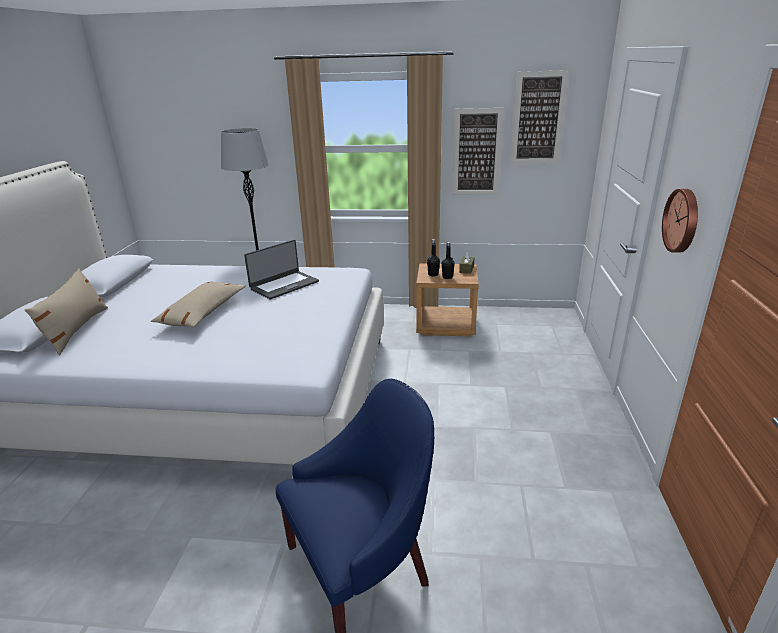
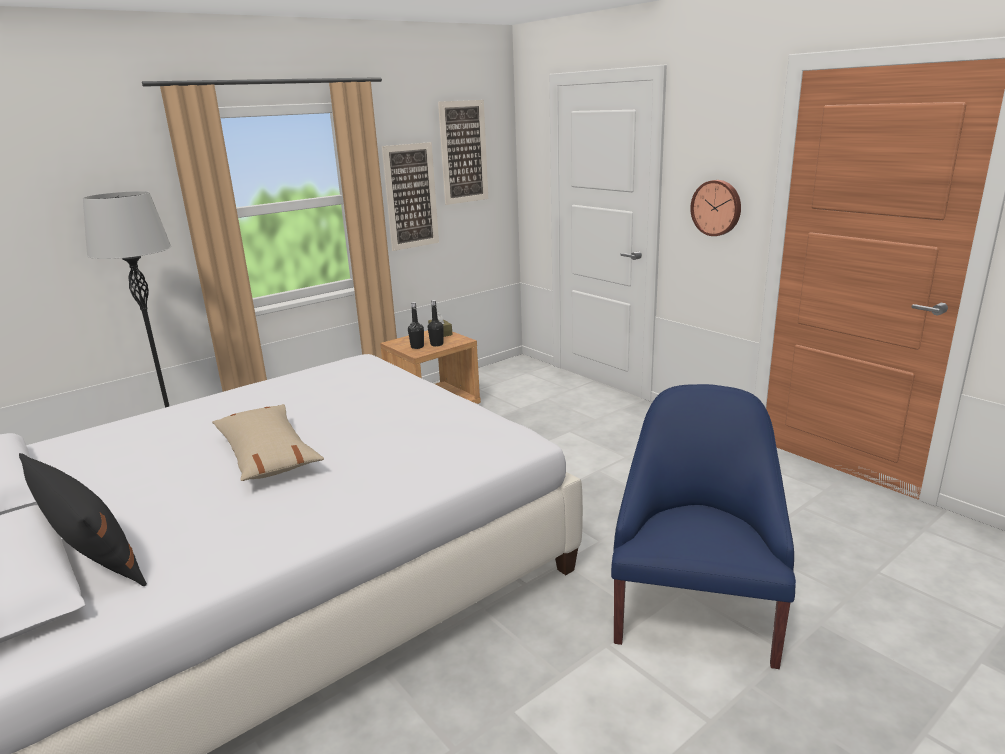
camera: 45 degrees left, 5 degrees down
(76, 330) = (90, 554): beige pillow -> black pillow
(284, 285) = (309, 395): laptop -> none

